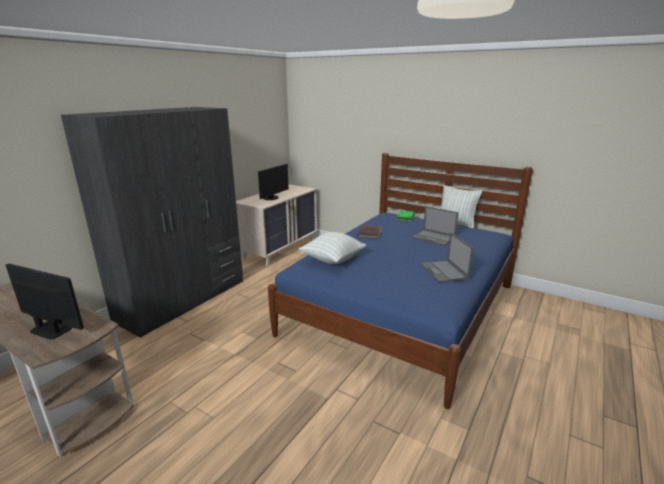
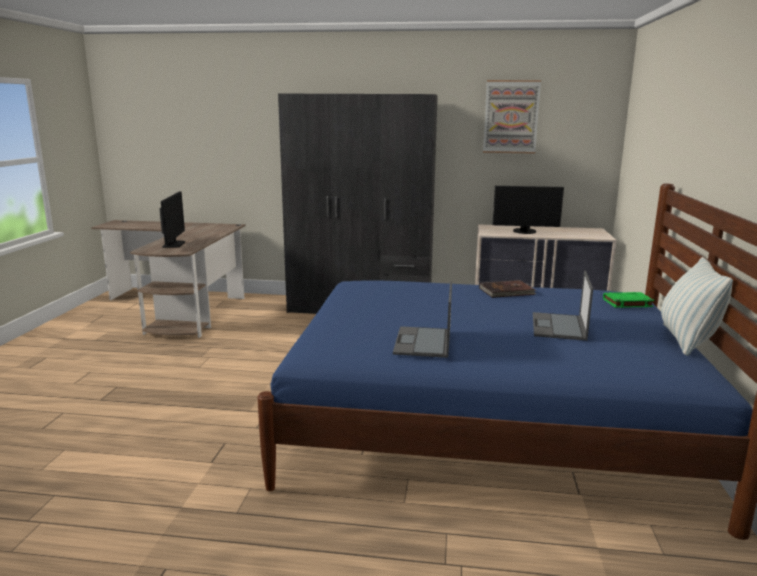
camera: 65 degrees right, 5 degrees down
(237, 120) = (511, 117): none -> picture
(332, 260) = (387, 288): pillow -> none
(444, 271) = (423, 342): laptop -> laptop turned 45 degrees counterclockwise

